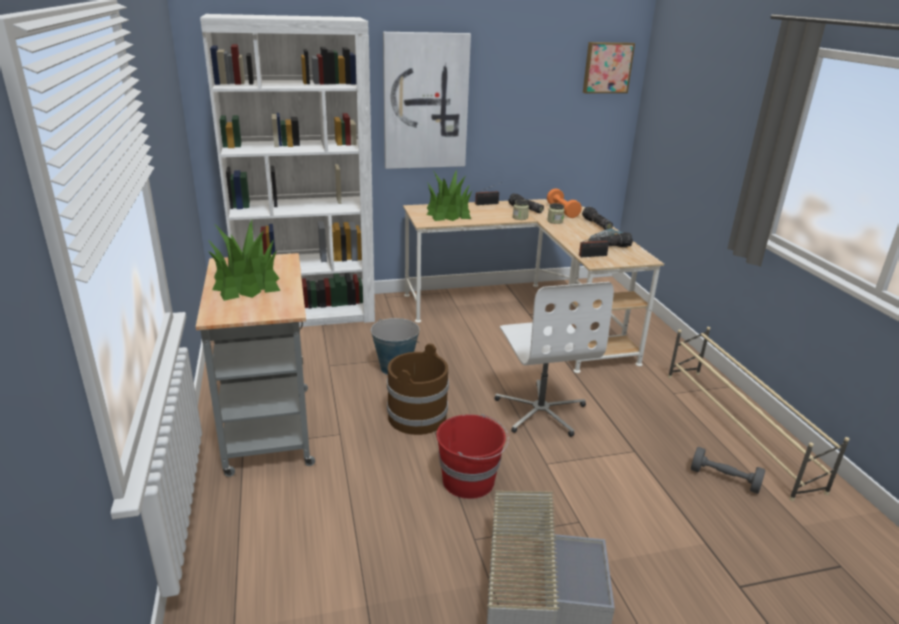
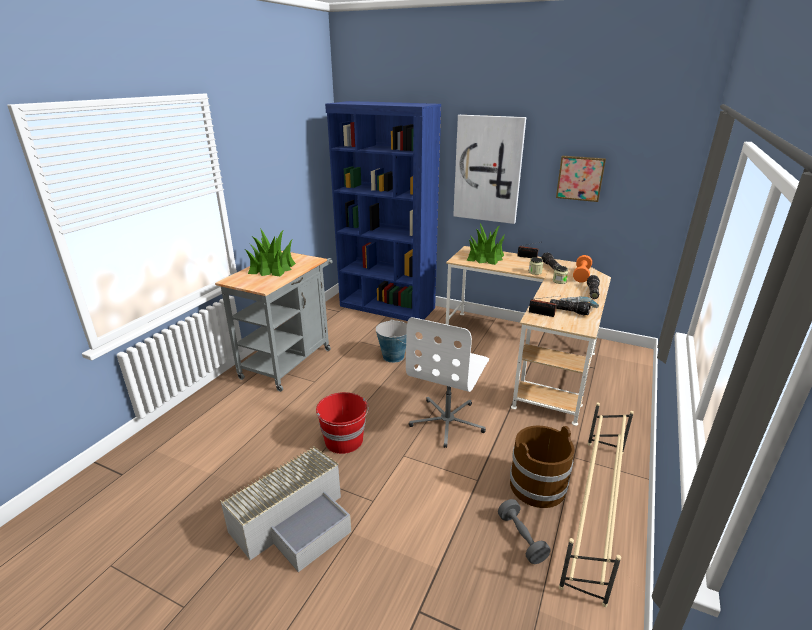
camera: 40 degrees right, 0 degrees up
(308, 314) = (387, 307): white bookcase -> blue bookcase
(417, 416) = (367, 390): brown bucket -> brown bucket (537, 486)
(607, 67) = (660, 152): picture -> picture (580, 178)

